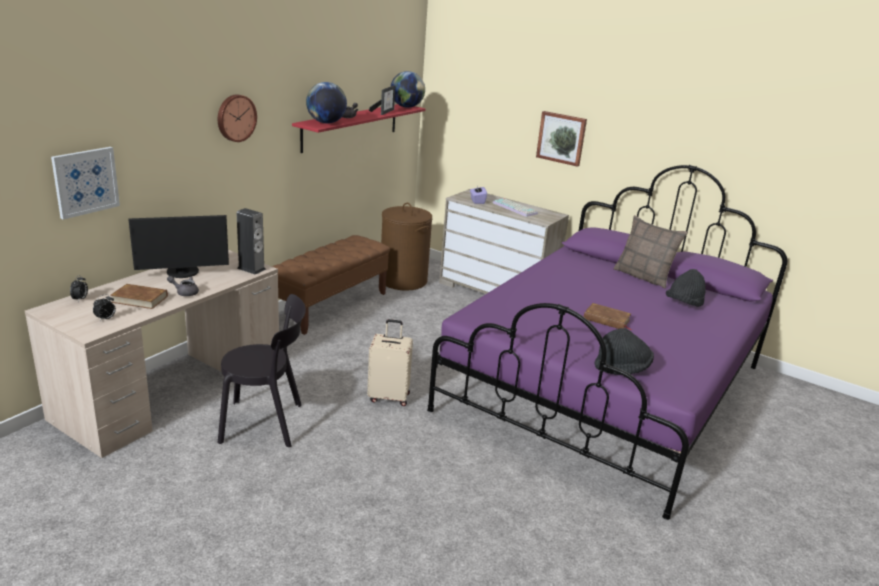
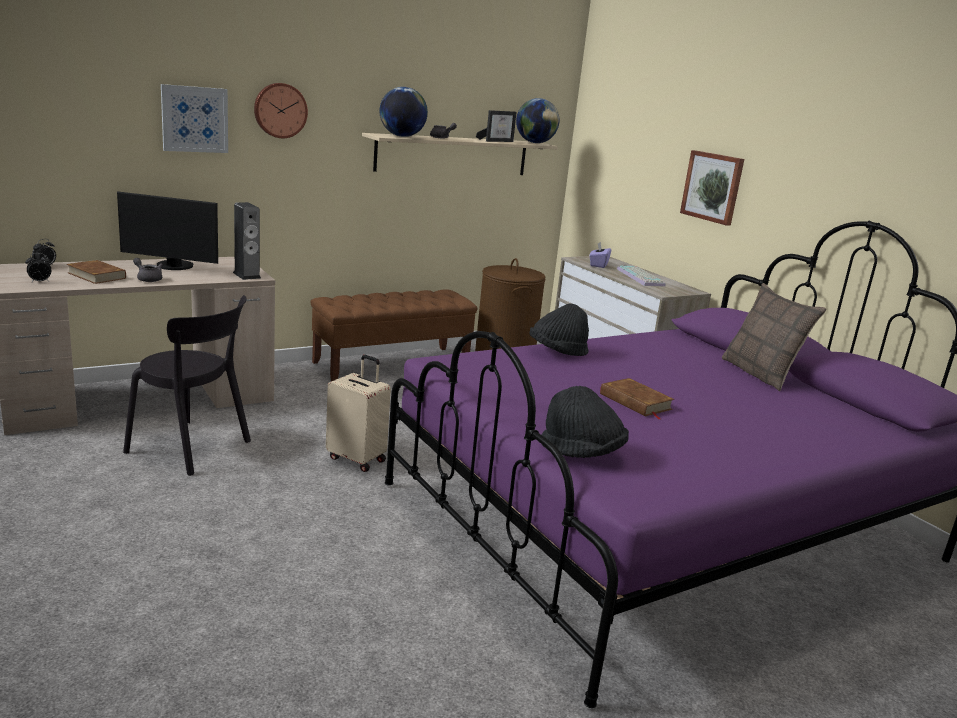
camera: 25 degrees right, 5 degrees down
(85, 182) = (73, 141): picture -> picture (194, 119)
(350, 127) = (453, 155): red shelf -> beige shelf
(684, 304) = (788, 412): black hat -> black hat (557, 352)

